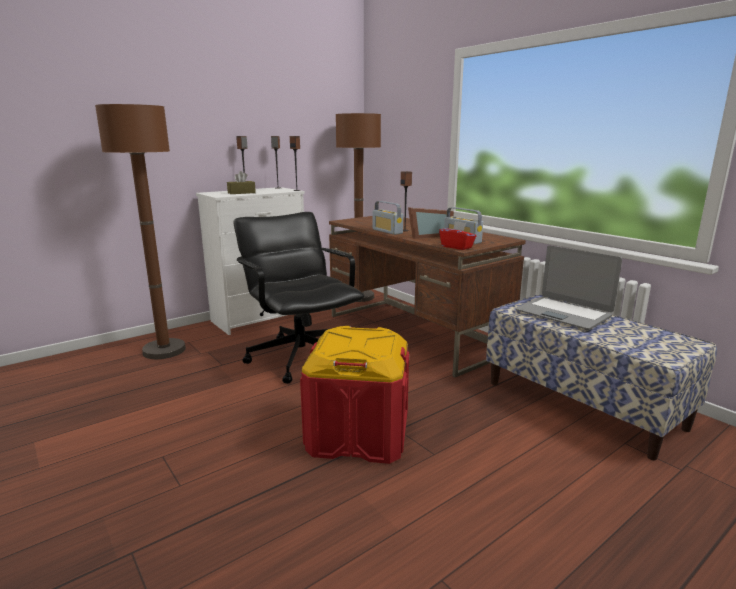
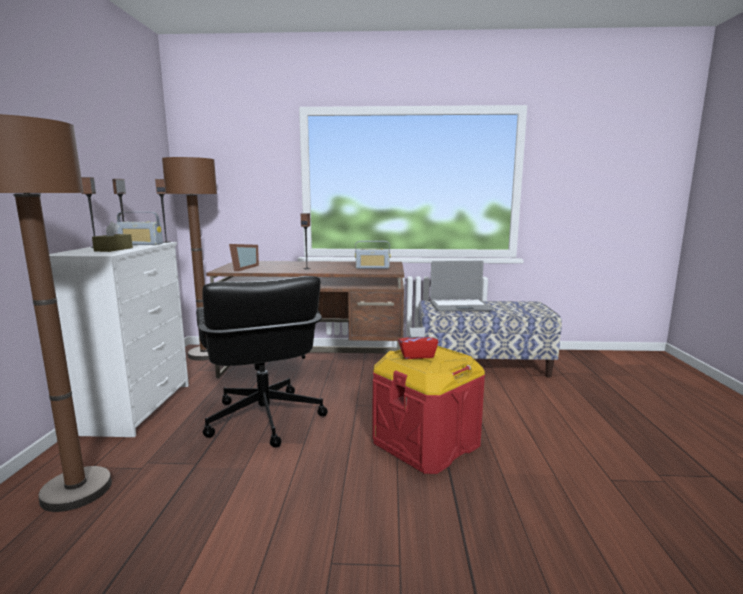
camera: 50 degrees left, 5 degrees down
(300, 357) = (264, 419): black office chair -> black office chair turned 120 degrees counterclockwise
(387, 231) = (297, 271): radio -> radio (141, 244)
(428, 236) = (339, 269): picture frame -> picture frame (242, 268)
(457, 247) = (387, 271): red tissue box -> red tissue box (417, 355)

